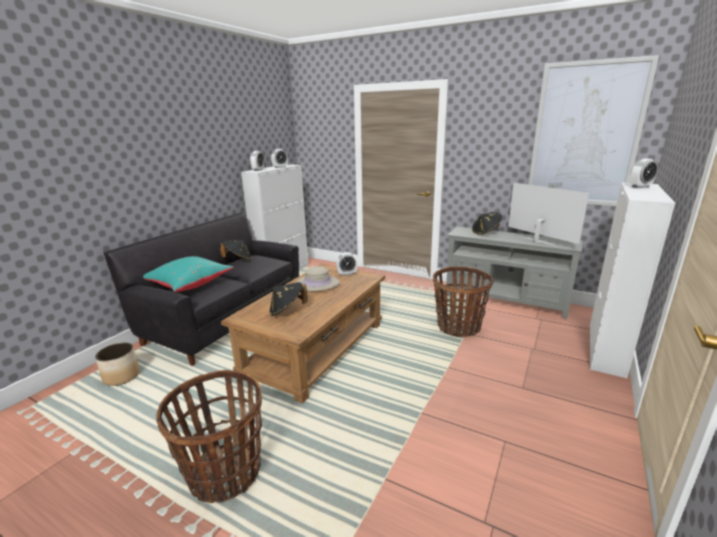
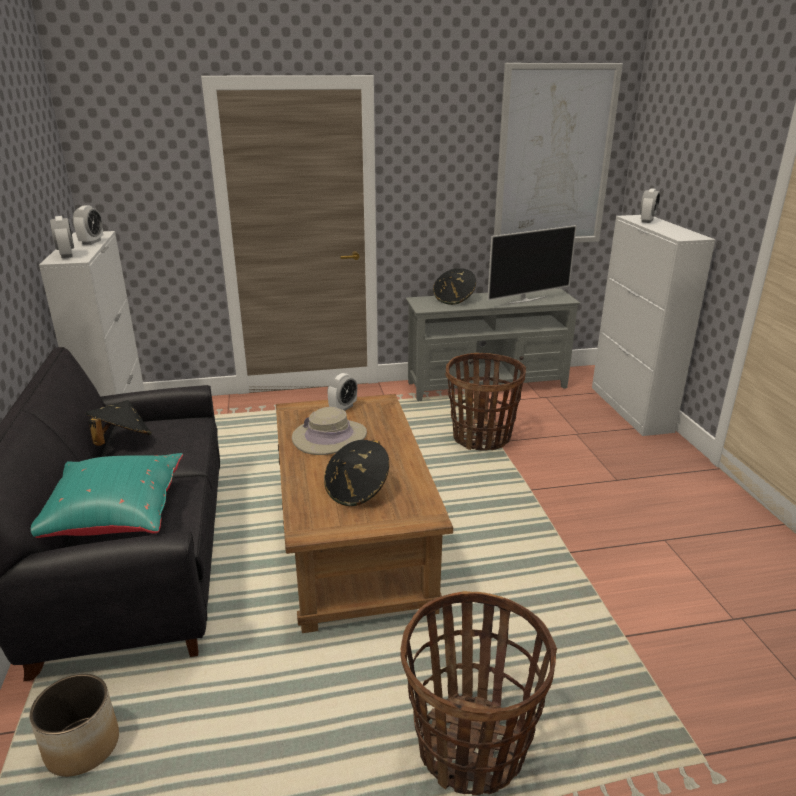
camera: 40 degrees left, 5 degrees up
(537, 241) = (526, 300): television -> television turned 135 degrees clockwise

